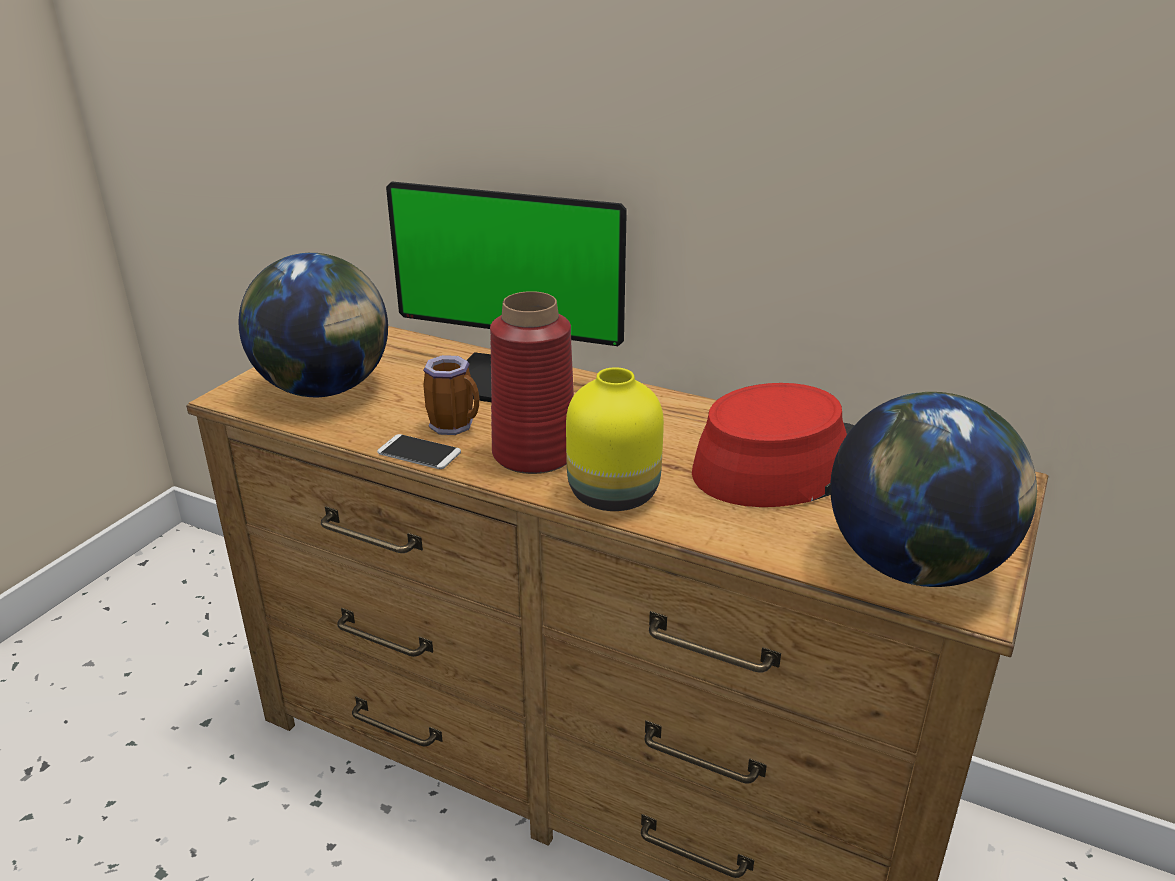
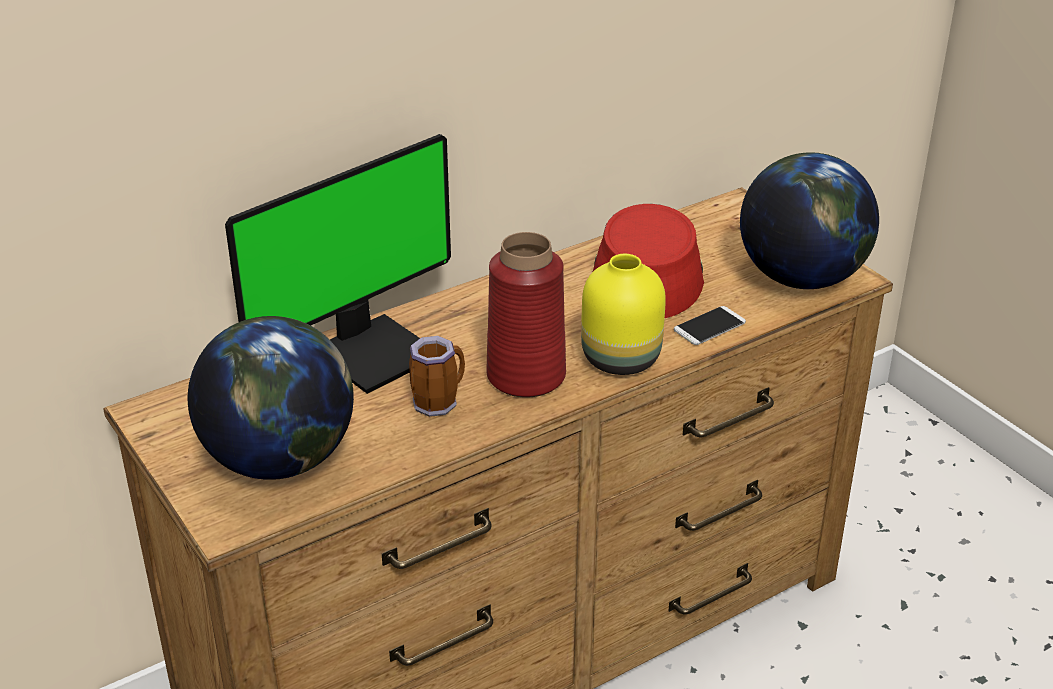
camera: 60 degrees left, 5 degrees up
(419, 453) = (467, 434): phone -> phone (709, 326)

